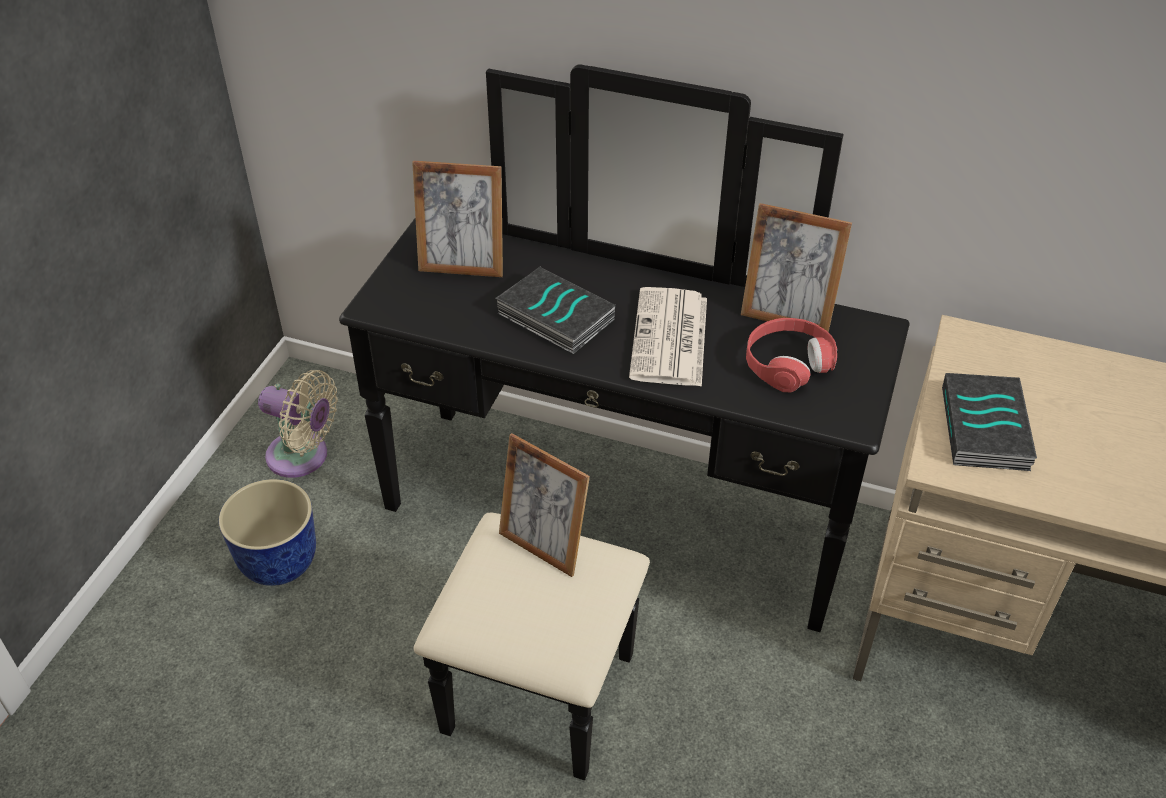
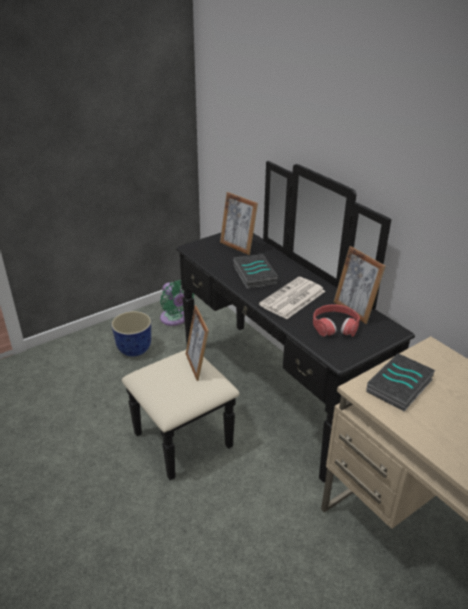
camera: 35 degrees right, 10 degrees down
(303, 457) = (175, 319): beige fan -> green fan

